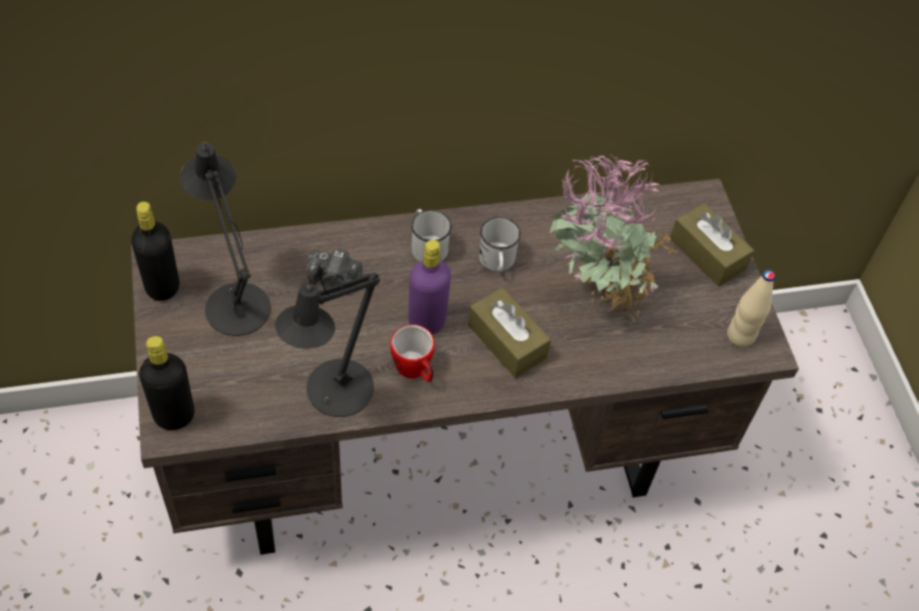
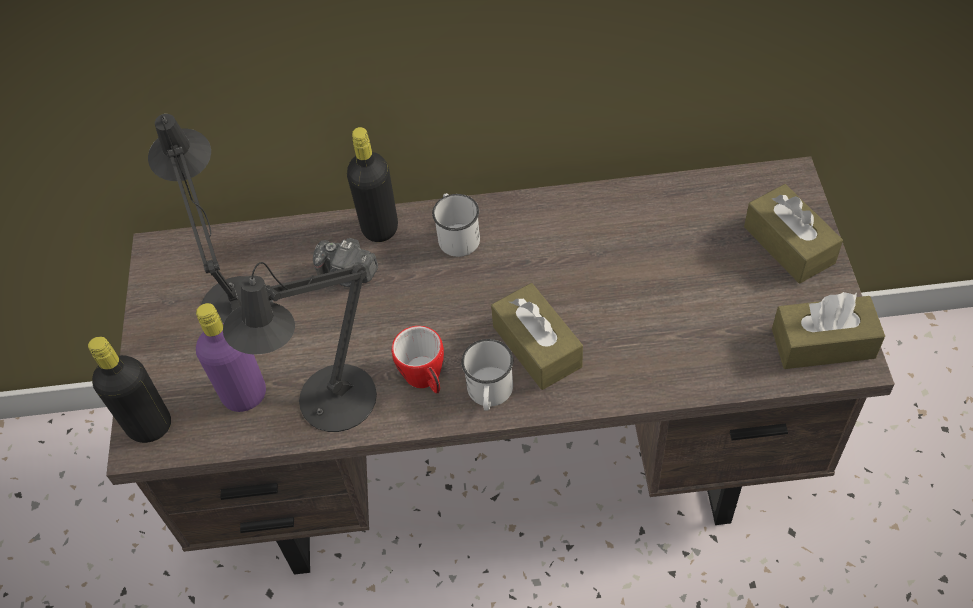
camera: 15 degrees right, 0 degrees up
(162, 287) = (159, 281): black bottle -> black bottle (380, 228)
(427, 322) = (446, 323): purple bottle -> purple bottle (245, 395)
(497, 262) = (535, 254): white mug -> white mug (489, 394)
(595, 299) = (647, 298): potted plant -> none
(740, 336) = (823, 343): beige bottle -> brown tissue box

